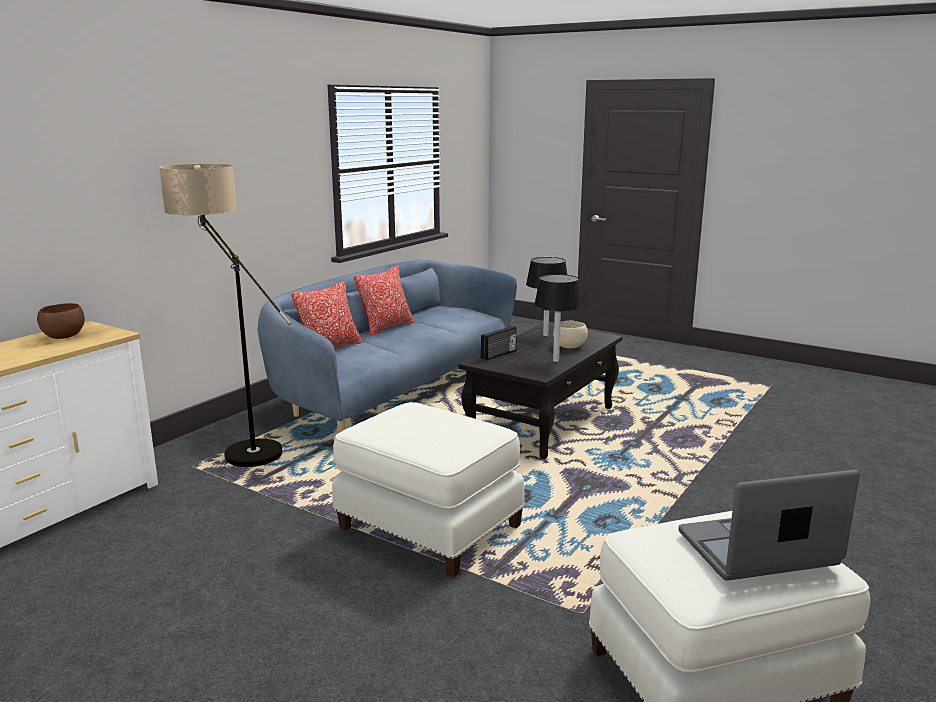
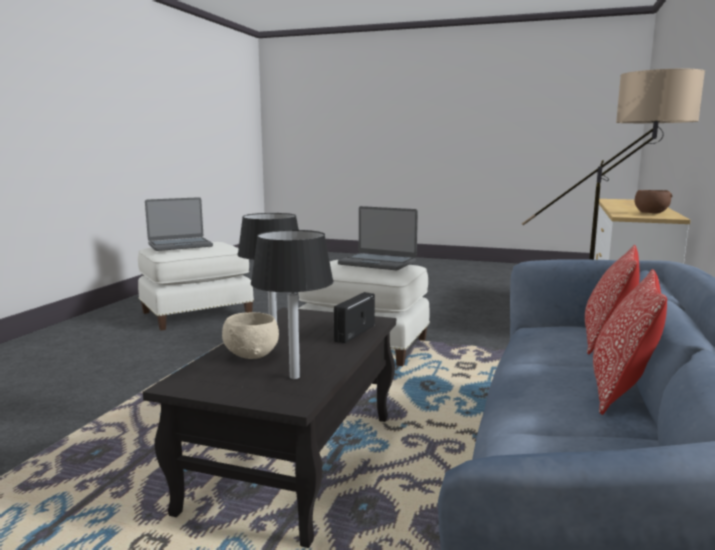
camera: 165 degrees right, 5 degrees down
(405, 427) = (377, 263): none -> laptop

